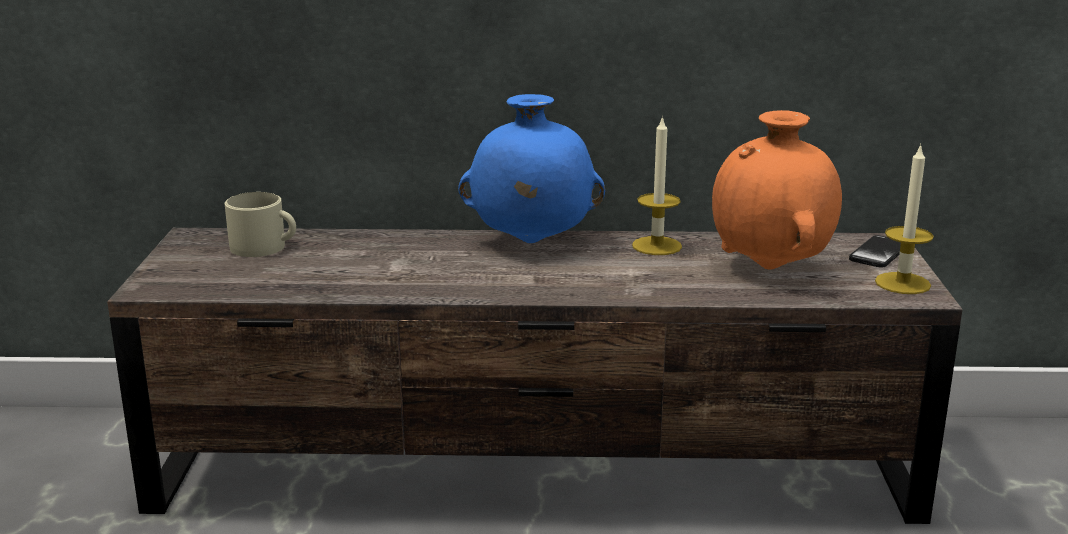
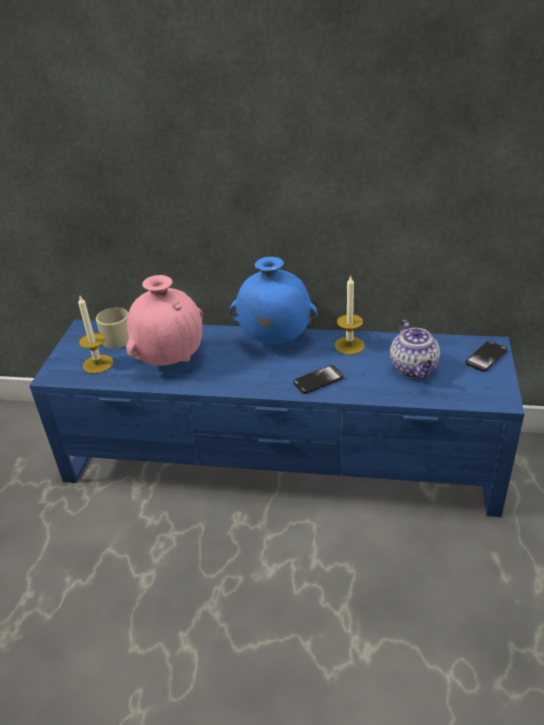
camera: 10 degrees right, 15 degrees up
(360, 267) = (171, 360): none -> pink vase
(537, 466) = (281, 459): brown tv stand -> blue tv stand
(619, 283) = (318, 380): none -> phone
(771, 267) = (414, 369): orange vase -> teapot
(902, 283) = (493, 387): candle -> candle (98, 364)

